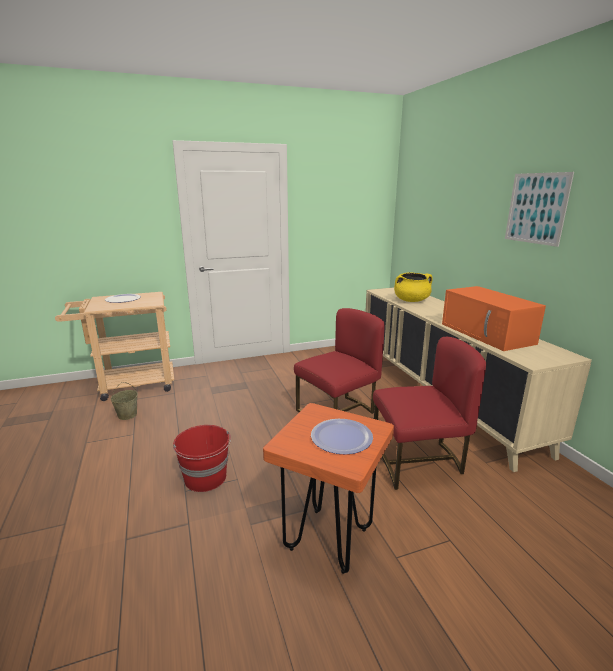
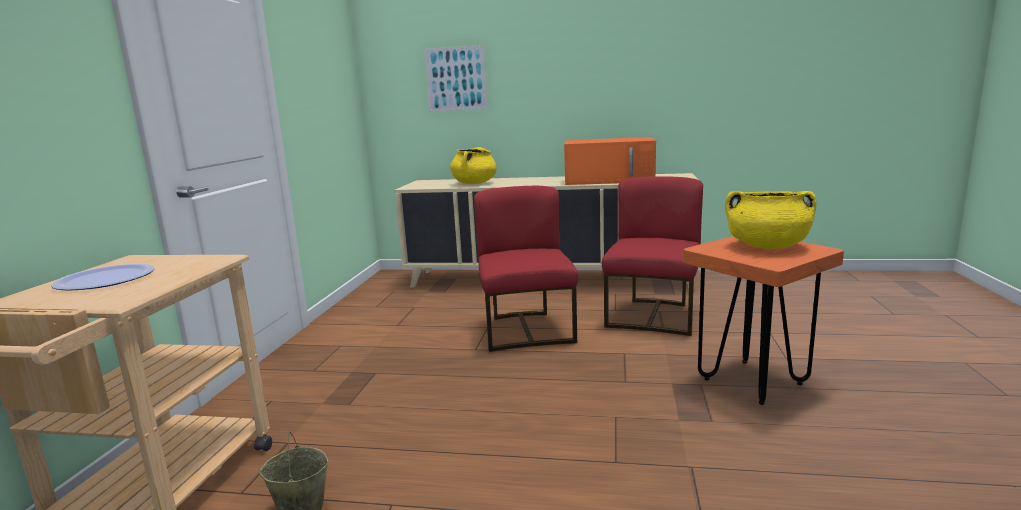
camera: 60 degrees left, 5 degrees down
(206, 478) = (596, 440): red bucket -> none
(341, 437) = (767, 246): plate -> yellow cooking pot
(536, 208) = (602, 53): picture -> picture (456, 79)

